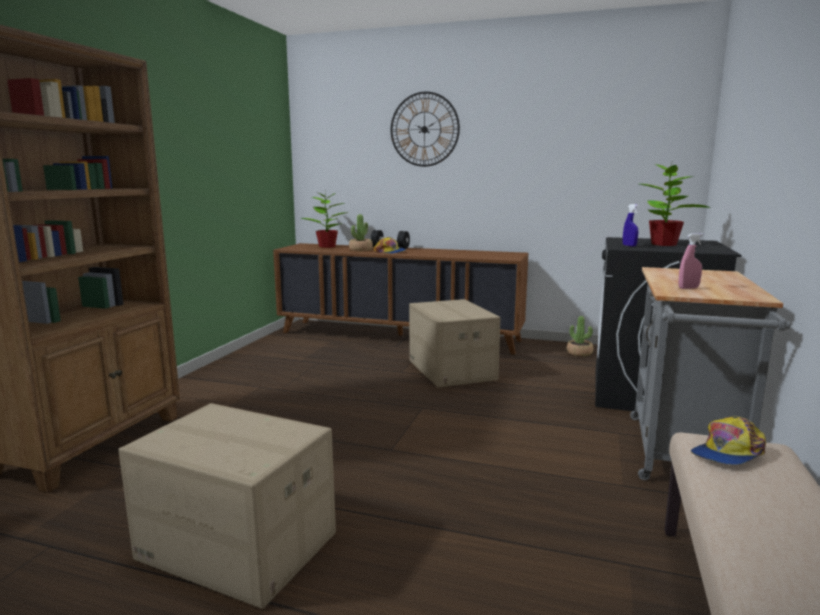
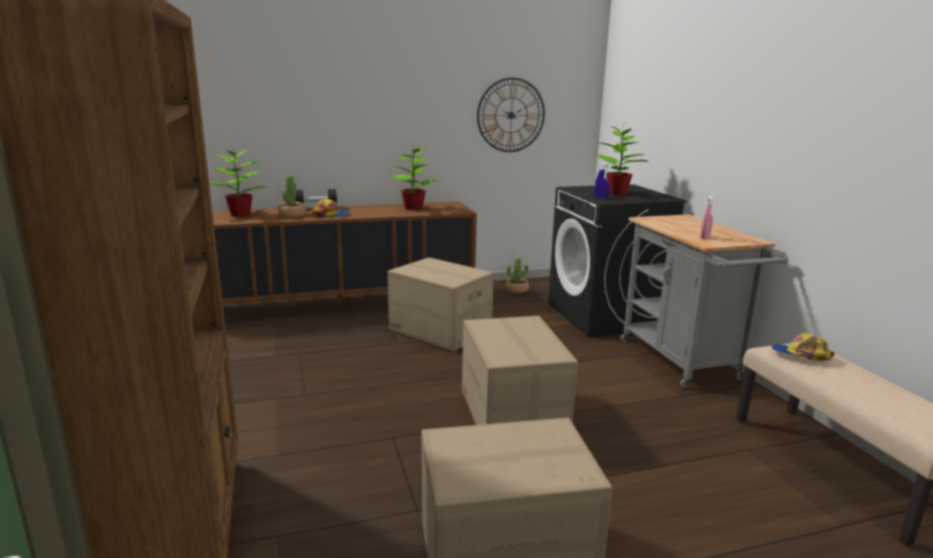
camera: 35 degrees left, 5 degrees up
(414, 448) = (513, 414): none -> cardboard box
(424, 129) = (344, 75): wall clock -> wall clock (511, 115)
(470, 253) = (413, 208): none -> potted plant
(728, 453) = (800, 355): cap -> cap turned 105 degrees clockwise

